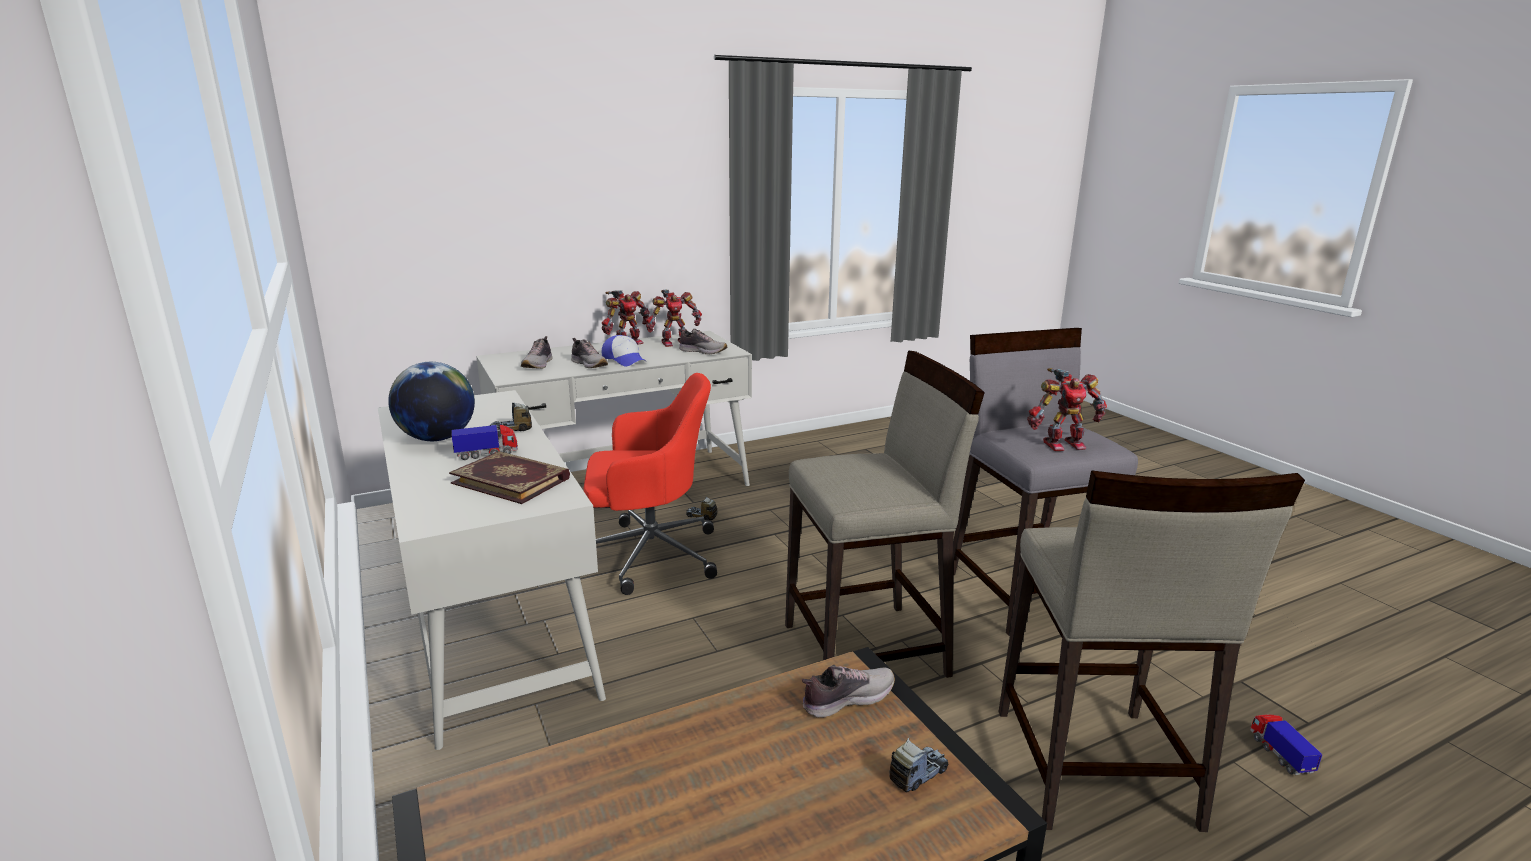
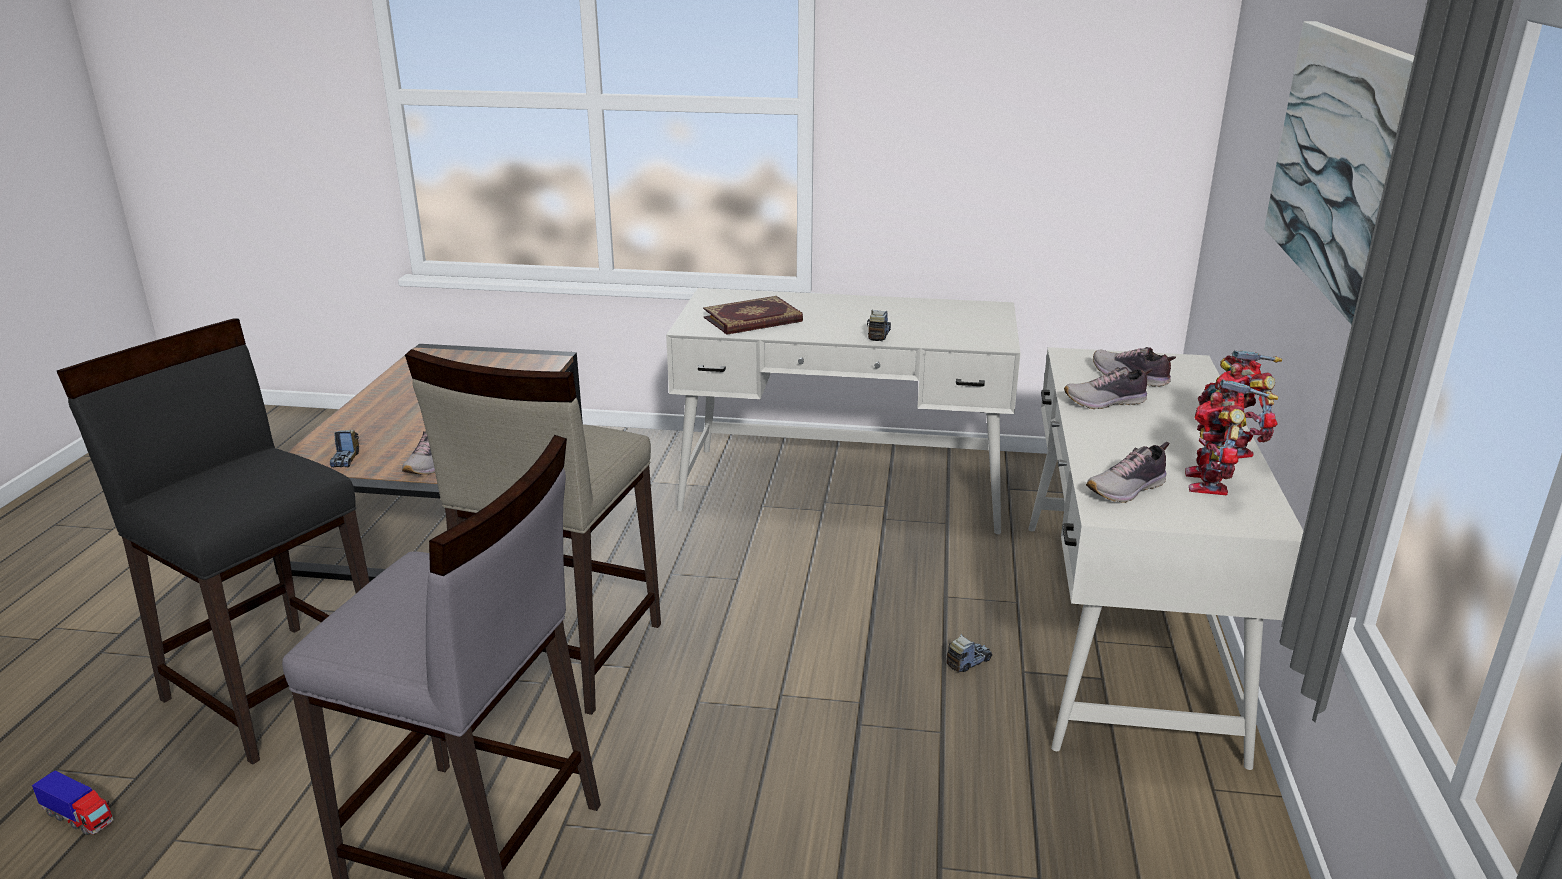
camera: 125 degrees right, 5 degrees up
(437, 438) = (889, 311): globe -> none
(487, 454) = (824, 320): toy truck -> none
(615, 178) = (1342, 161): none -> picture
(625, 360) = (1116, 426): cap -> none
(649, 555) = (893, 592): red office chair -> none
(1062, 444) = (397, 595): toy robot -> none
(1092, 768) = (276, 688): beige stool -> black stool

